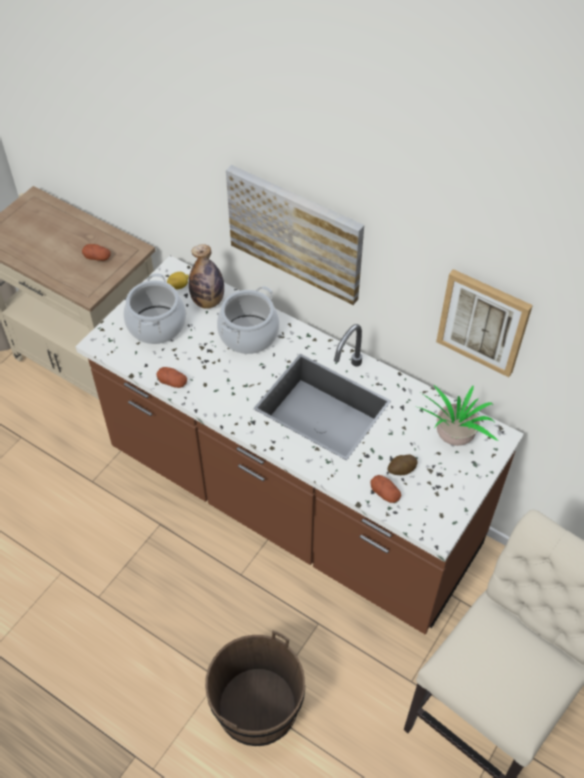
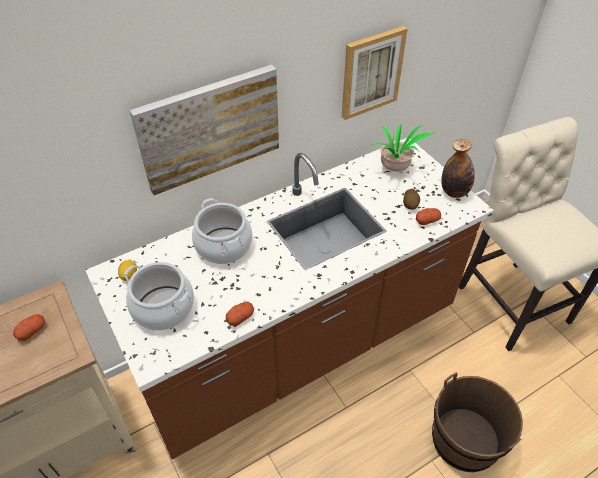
camera: 65 degrees left, 5 degrees down
(208, 301) = (165, 260): bottle -> bottle (454, 192)

